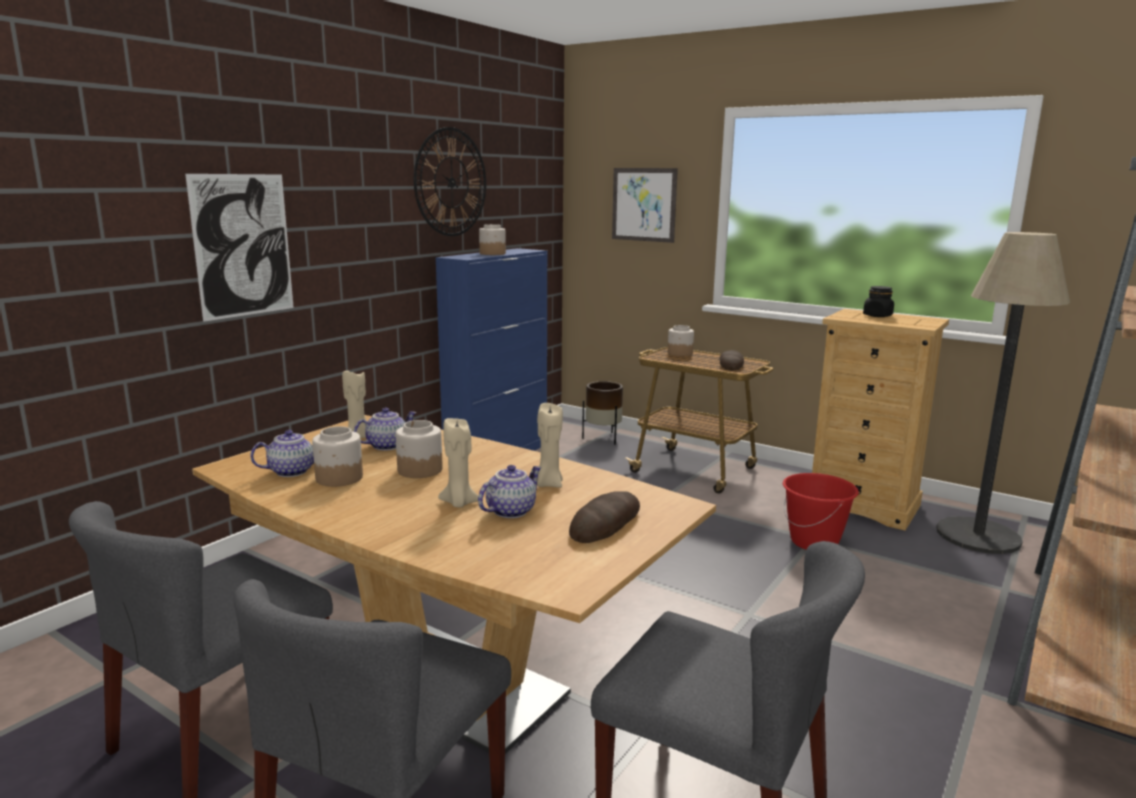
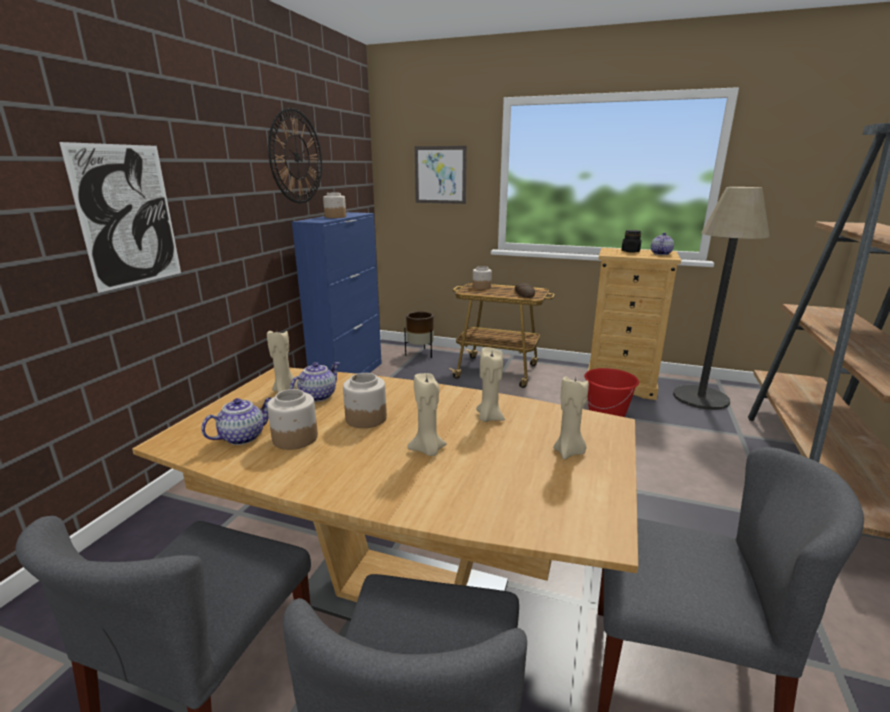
camera: 15 degrees left, 5 degrees up
(510, 511) = (479, 452): teapot -> teapot (660, 254)
(605, 523) = (569, 452): bread -> beige candle

